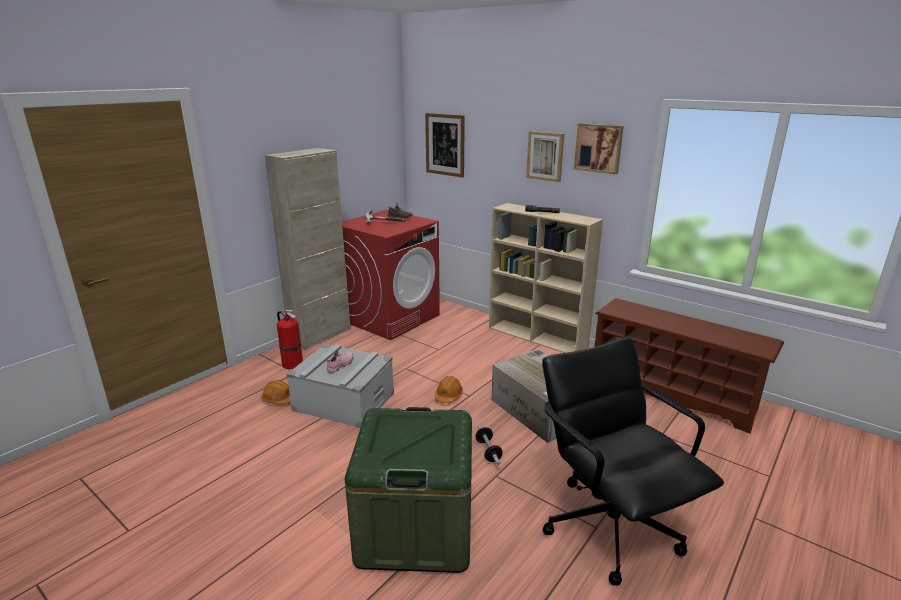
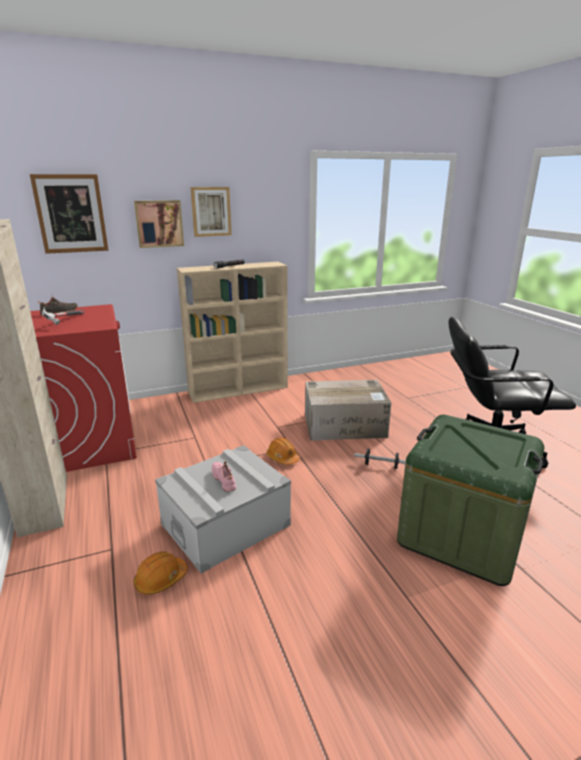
camera: 60 degrees left, 0 degrees up
(291, 363) = (82, 547): fire extinguisher -> none
(599, 148) = (263, 197): picture -> picture (159, 223)
(672, 393) = (366, 377): brown shoe rack -> none

